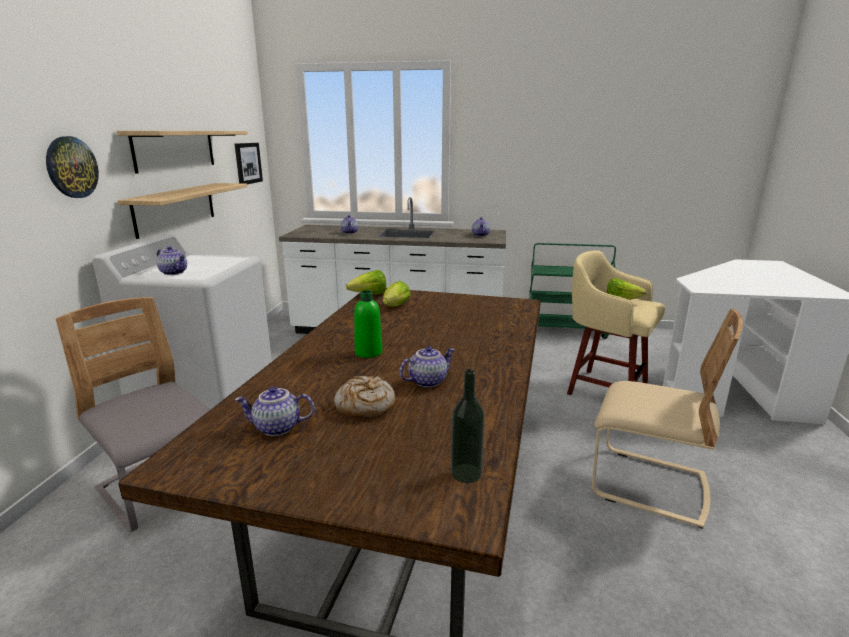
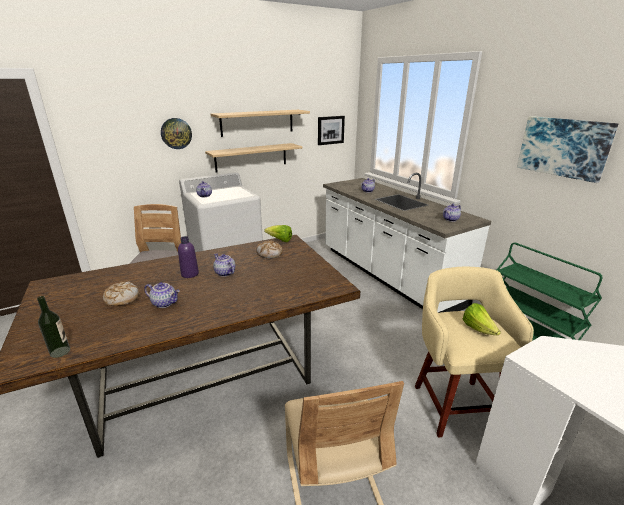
camera: 50 degrees right, 5 degrees up
(276, 428) = (85, 289): teapot -> teapot (224, 273)
(368, 352) = (190, 274): green bottle -> purple bottle
(395, 307) = (270, 254): lettuce -> bread
(552, 148) = (563, 147): none -> picture

